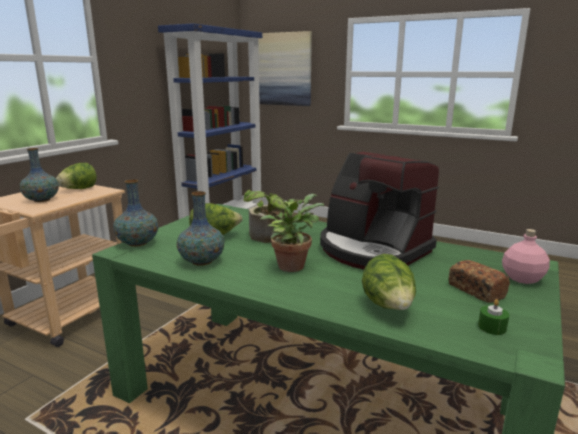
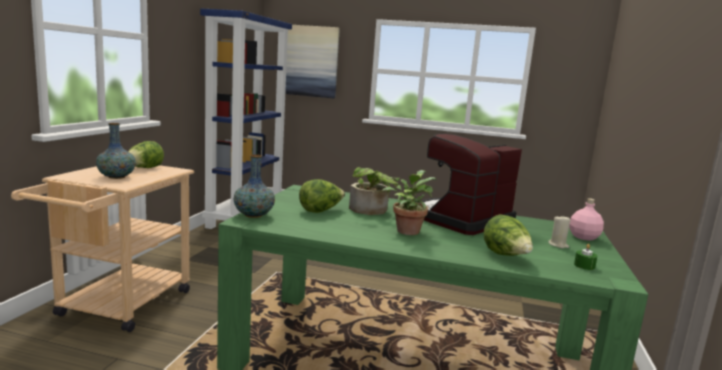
camera: 15 degrees left, 5 degrees down
(202, 261) = (328, 228): vase -> none
(372, 249) = (462, 219): coffee machine -> coffee machine turned 105 degrees clockwise
(476, 291) = (558, 245): bread -> beige candle

